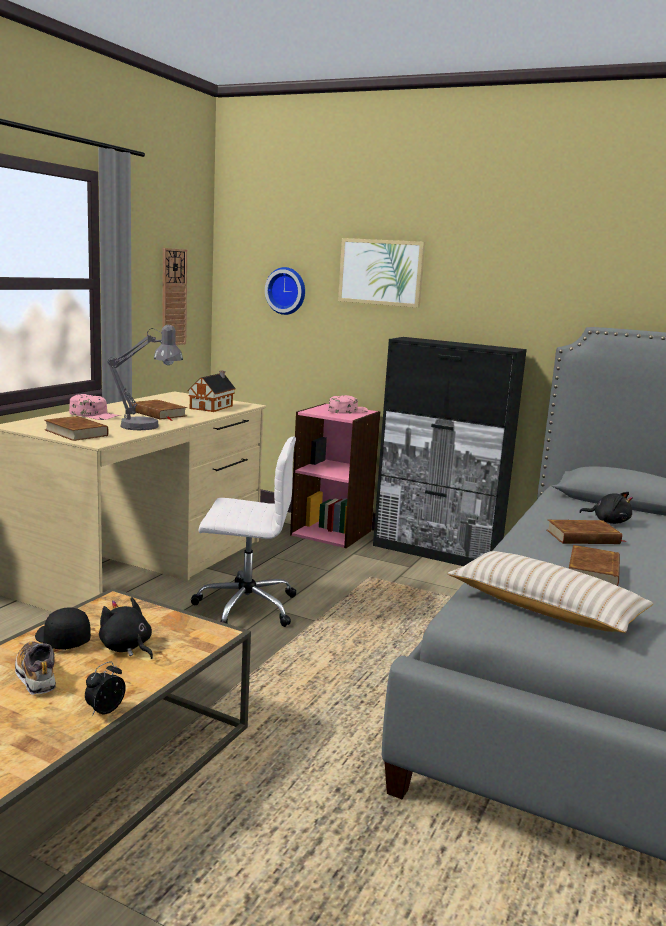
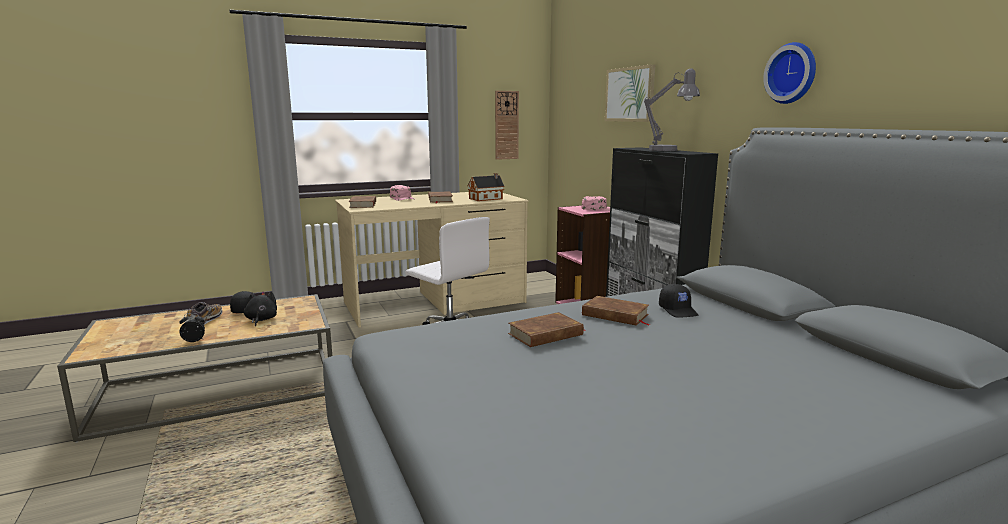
camera: 40 degrees right, 0 degrees up
(148, 426) = (410, 205): grey table lamp -> grey table lamp (669, 150)
(287, 291) = (581, 116): wall clock -> wall clock (792, 73)
(545, 608) = (443, 345): beige pillow -> none
(608, 521) = (678, 311): black plush toy -> black cap

